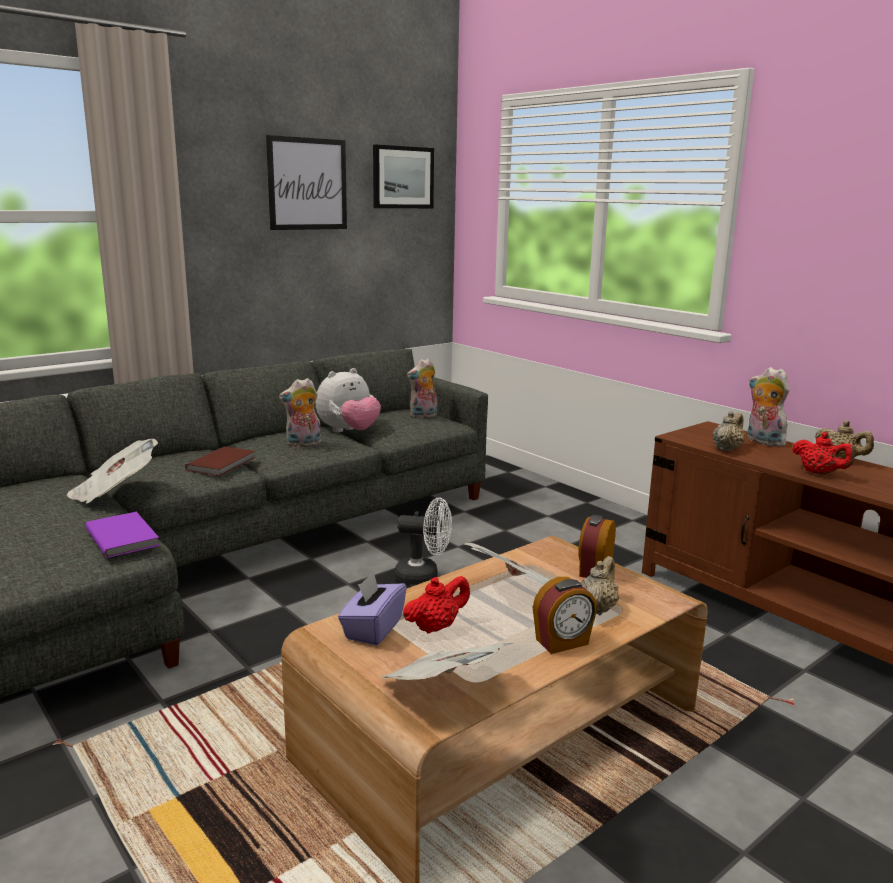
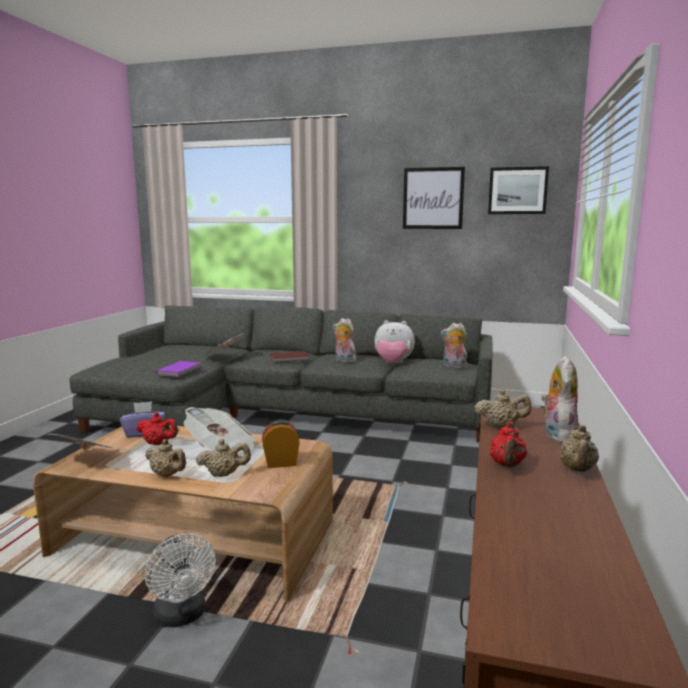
camera: 55 degrees right, 5 degrees down
(424, 576) = (346, 462): white fan -> white fan (182, 616)
(562, 642) = (167, 475): alarm clock -> beige teapot

